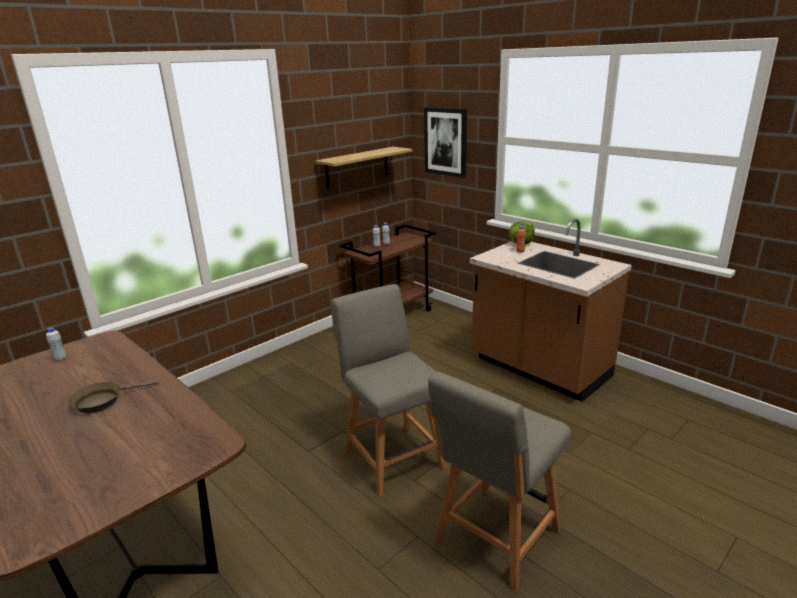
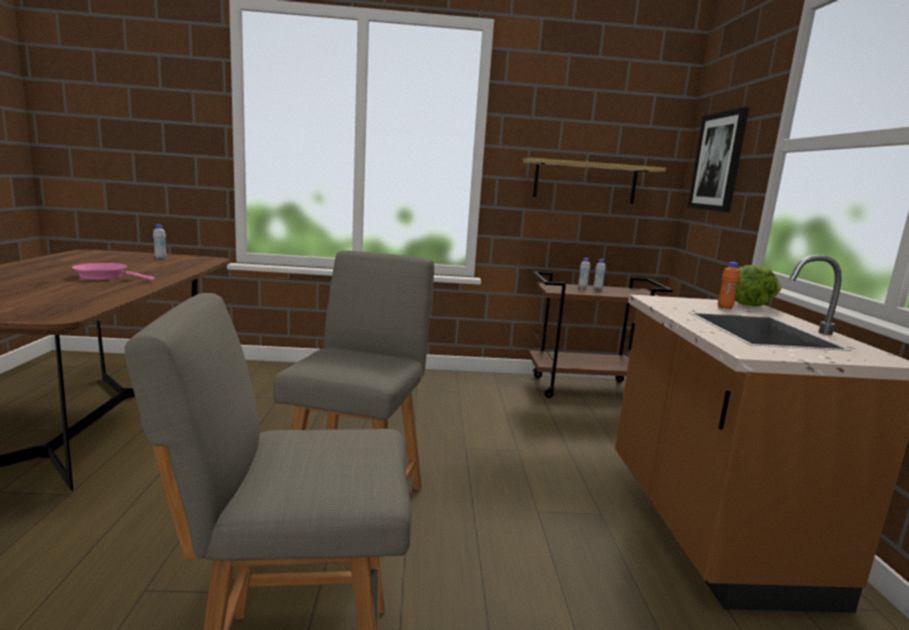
camera: 40 degrees right, 10 degrees down
(102, 401) = (105, 277): brown frying pan -> pink frying pan

